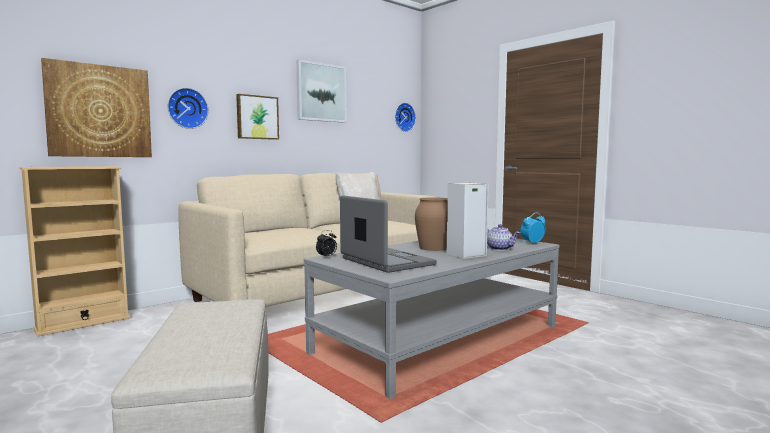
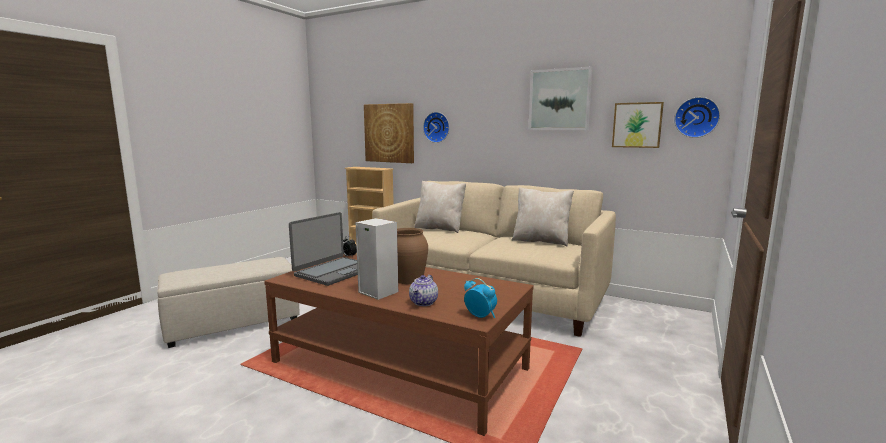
camera: 70 degrees right, 5 degrees up
(257, 117) = (490, 130): picture -> picture (637, 125)
(261, 231) = (440, 229): none -> beige pillow
(440, 339) = (399, 366): grey coffee table -> brown coffee table

